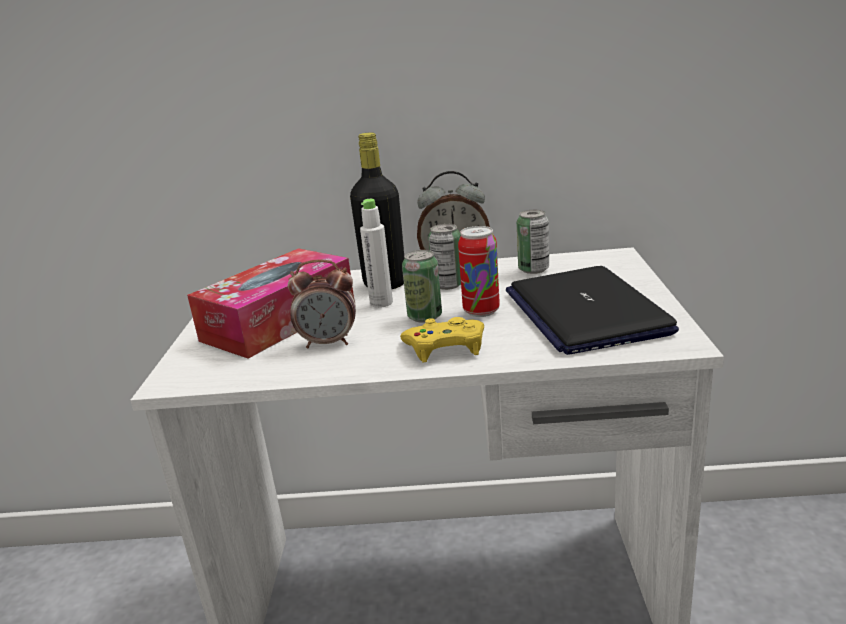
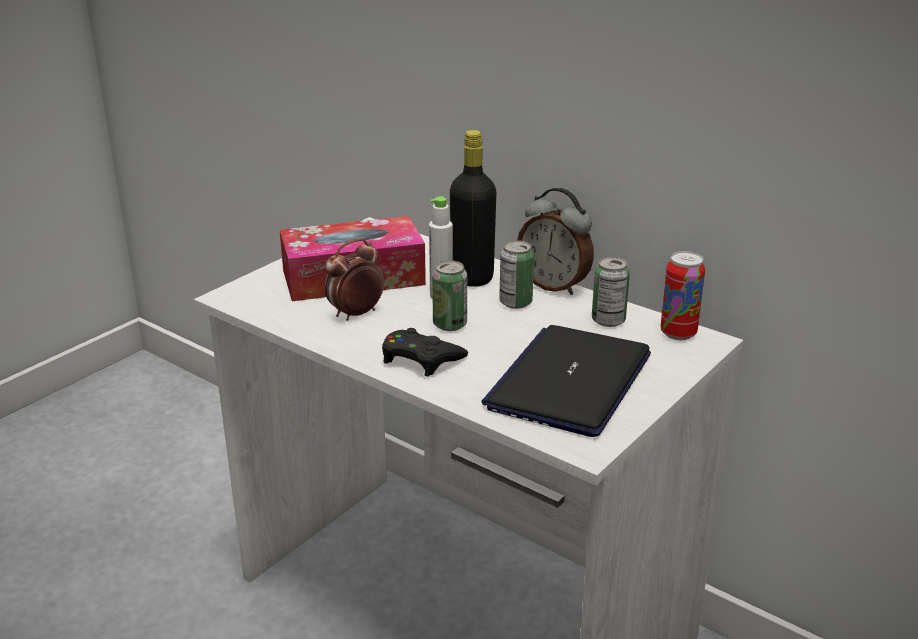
camera: 35 degrees right, 5 degrees up
(329, 343) = (355, 314): alarm clock -> alarm clock turned 105 degrees clockwise
(445, 347) = (420, 359): yellow game controller -> black game controller
(481, 311) = (496, 340): can -> can (678, 333)

